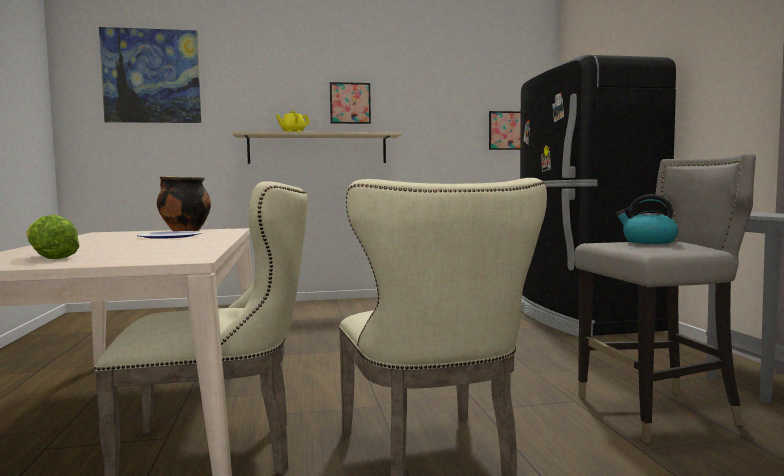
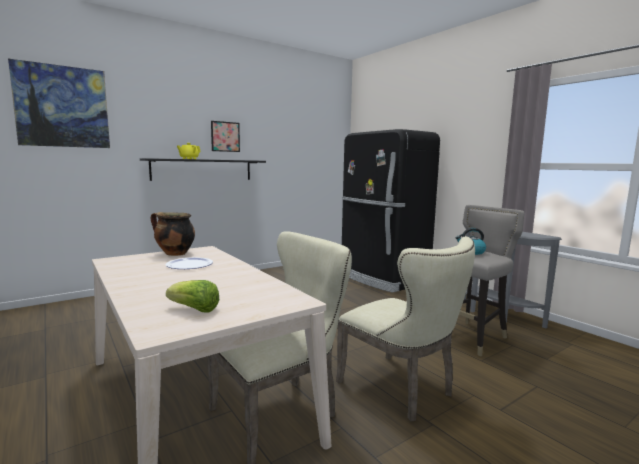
camera: 25 degrees left, 5 degrees up
(318, 149) = (202, 169): beige shelf -> black shelf
(506, 130) = (322, 158): picture -> none

